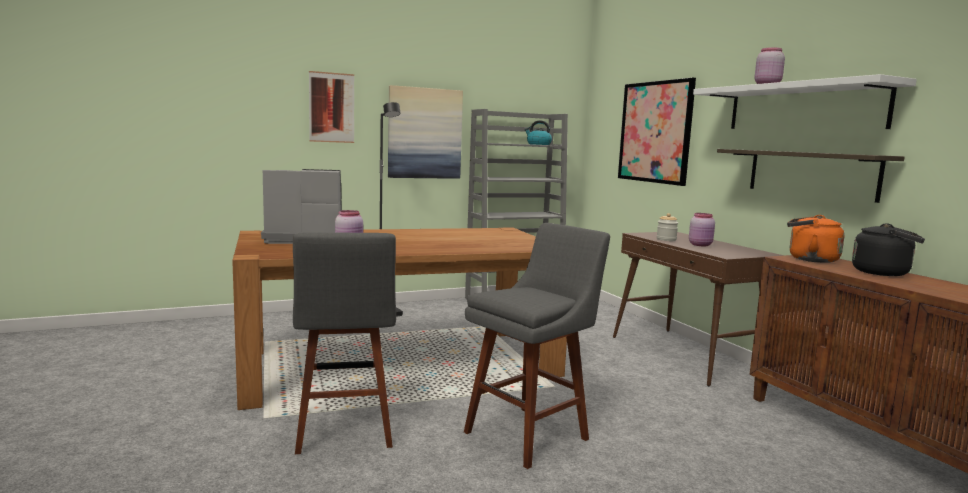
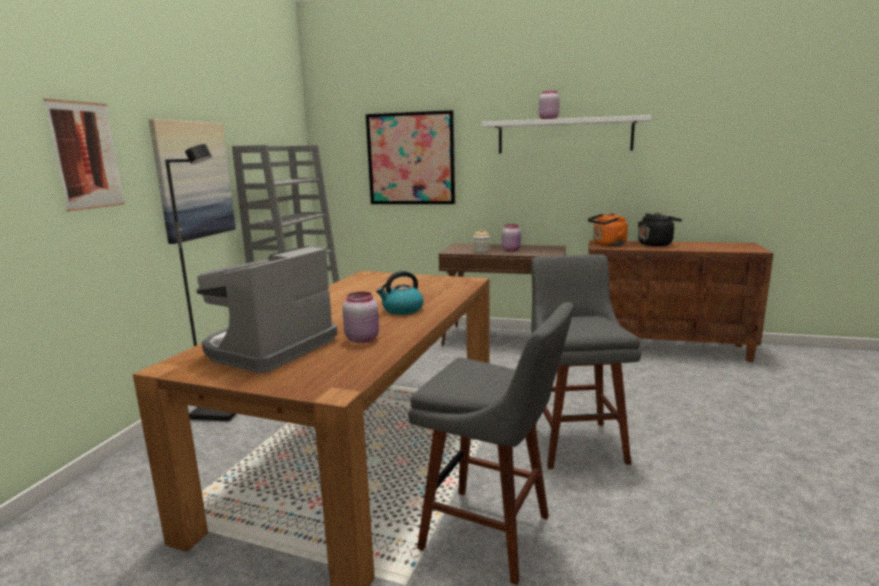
camera: 50 degrees left, 5 degrees up
(538, 144) = (297, 179): kettle -> kettle (402, 310)
(811, 173) = (576, 184): shelf -> none

